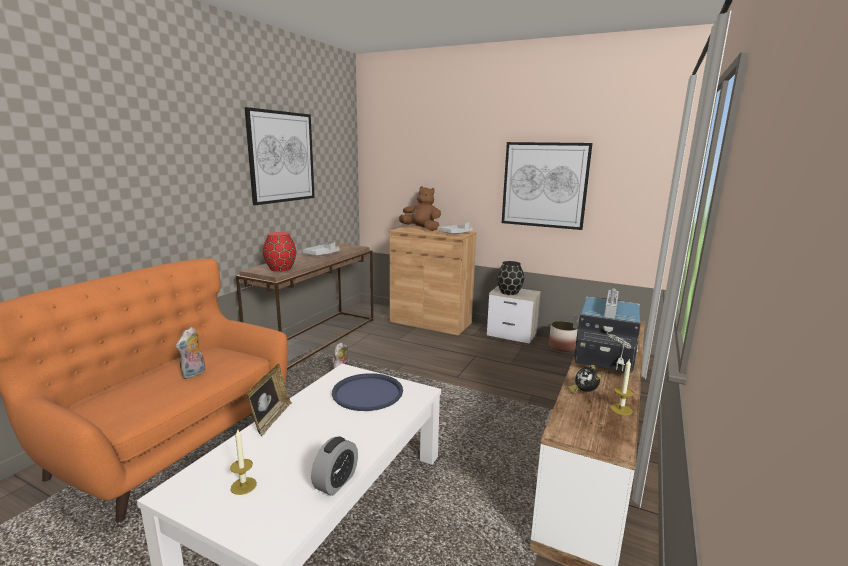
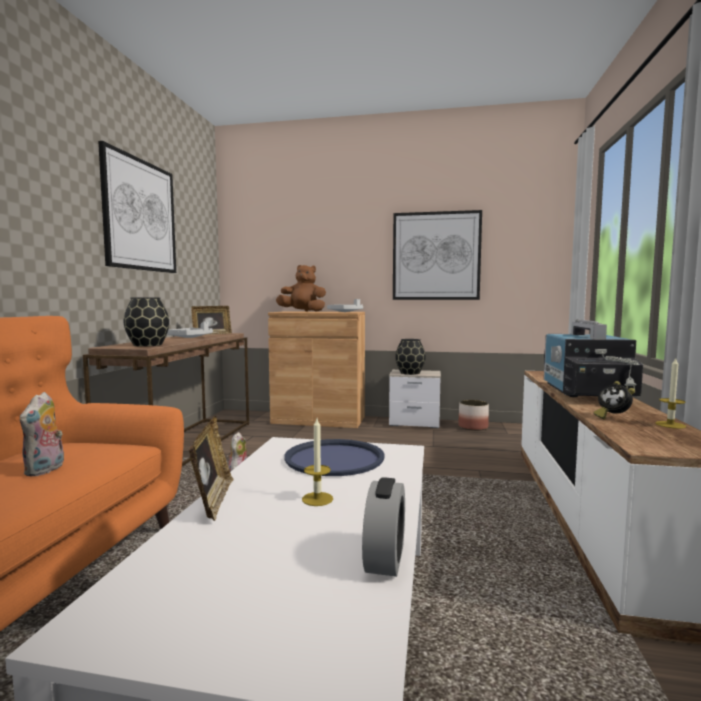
camera: 15 degrees left, 10 degrees down
(243, 486) = (228, 591): candle -> candle (317, 499)
(281, 269) = (148, 345): red vase -> black vase
(342, 248) = (212, 334): none -> picture frame

